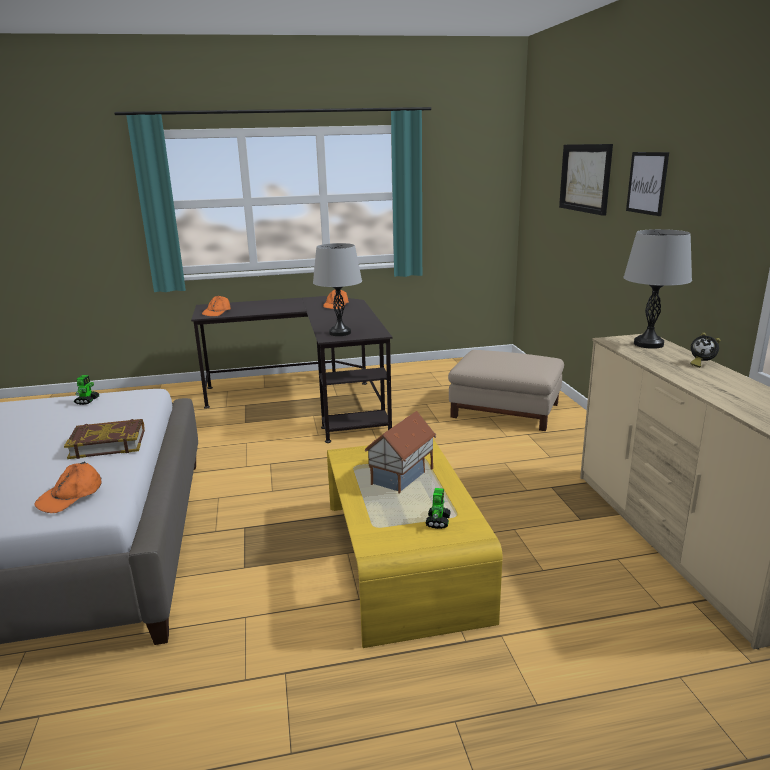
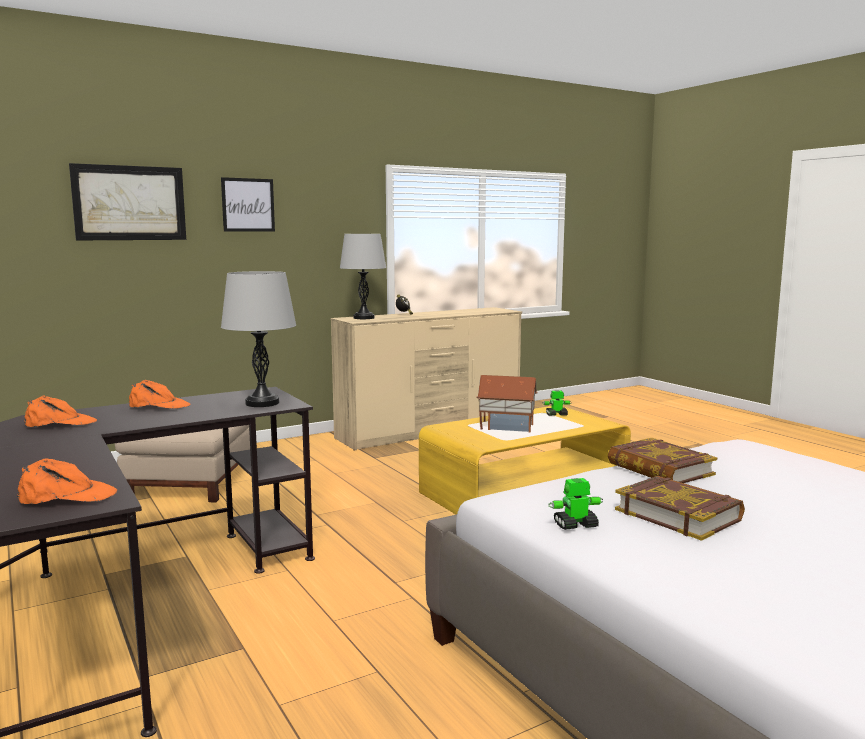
camera: 110 degrees left, 10 degrees down
(49, 427) = (678, 514): none -> book
(71, 495) = (753, 449): orange cap -> orange cap (159, 406)

